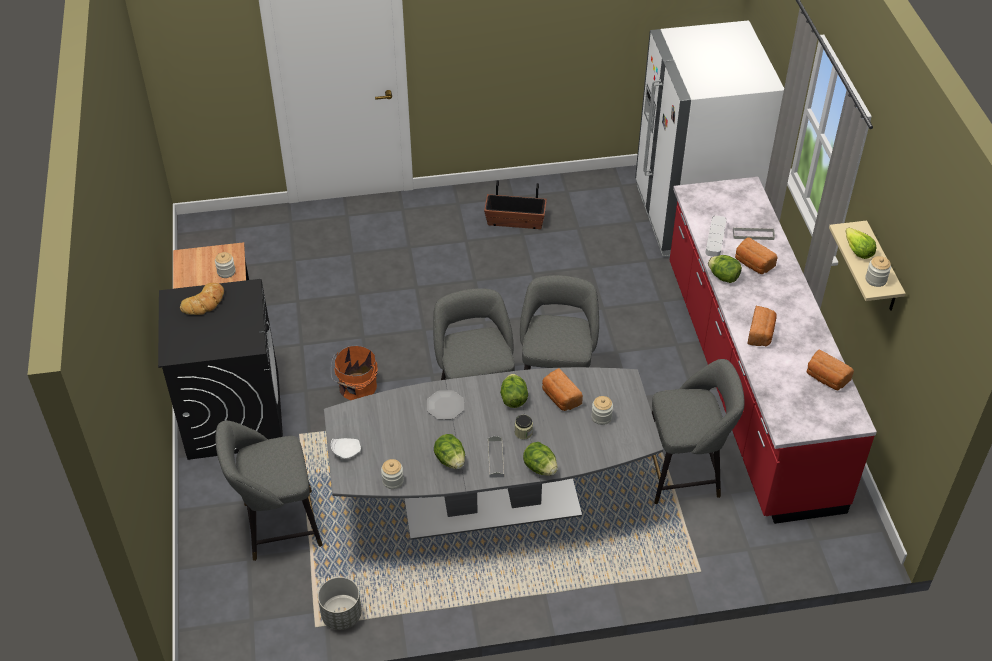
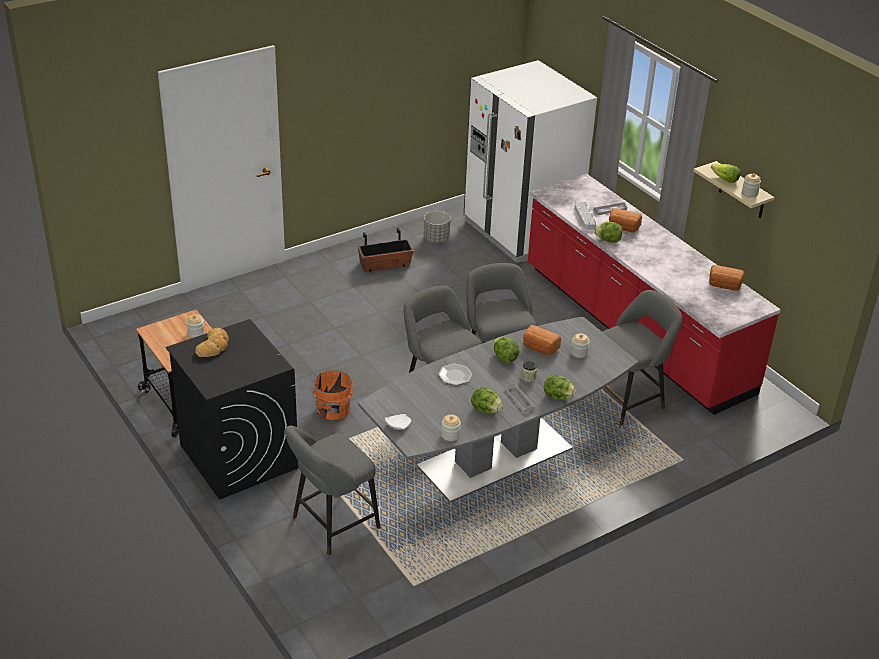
camera: 25 degrees left, 10 degrees down
(342, 615) = (430, 571): grey planter -> grey planter (436, 238)
(761, 334) = (660, 269): bread -> none

